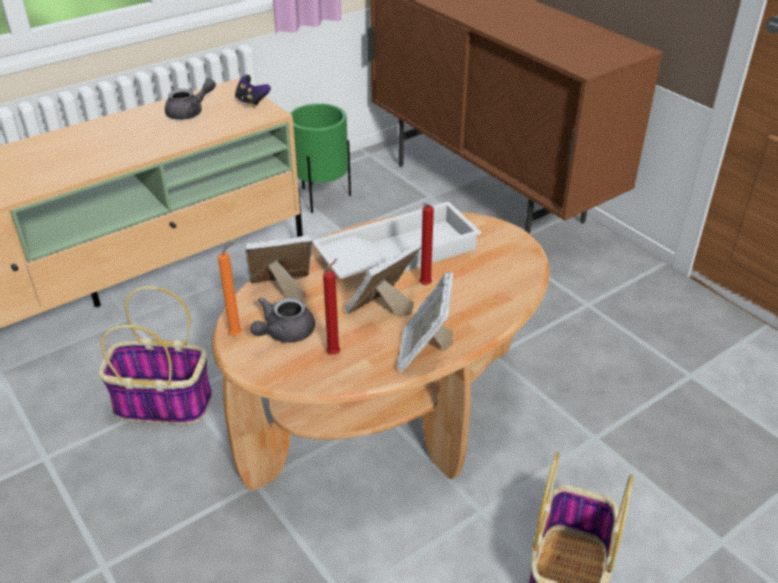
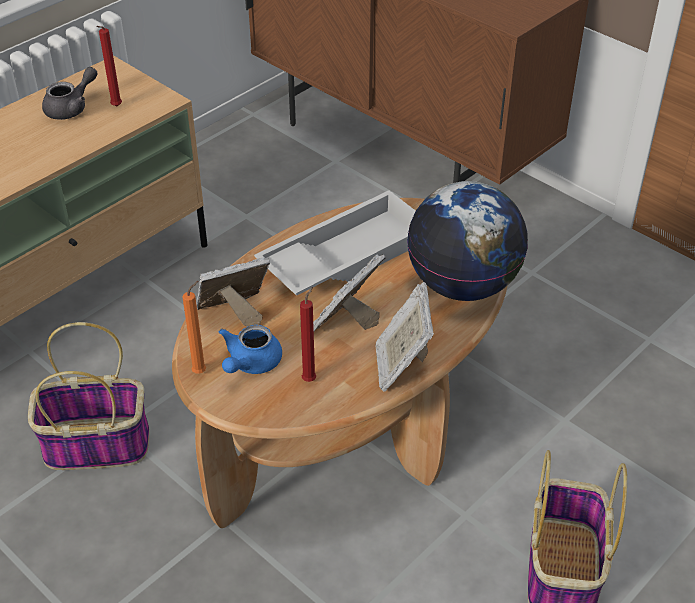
camera: 10 degrees left, 5 degrees up
(252, 102) = (139, 88): game controller -> none
(284, 333) = (250, 363): grey teapot -> blue teapot
(322, 199) = (212, 177): green planter -> none
(424, 286) = (383, 291): red candle -> red candle (115, 107)
(501, 289) = (463, 285): none -> globe

